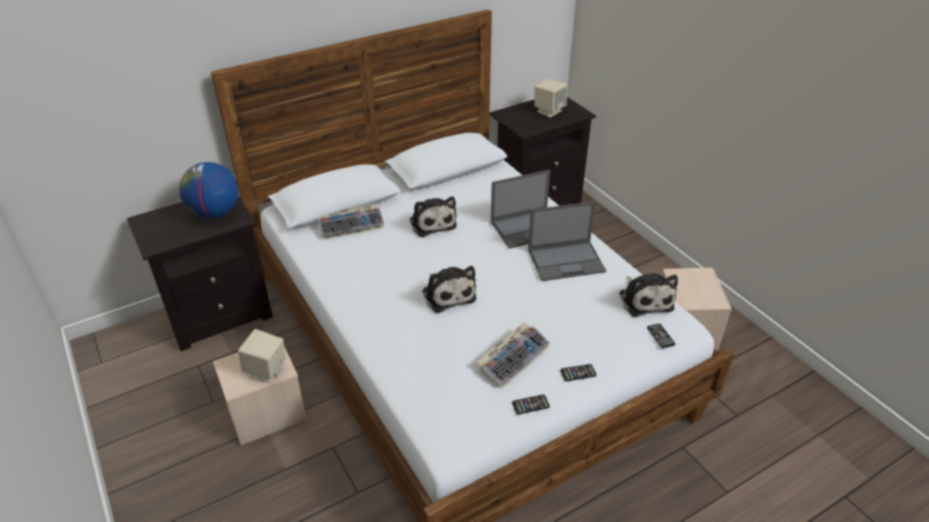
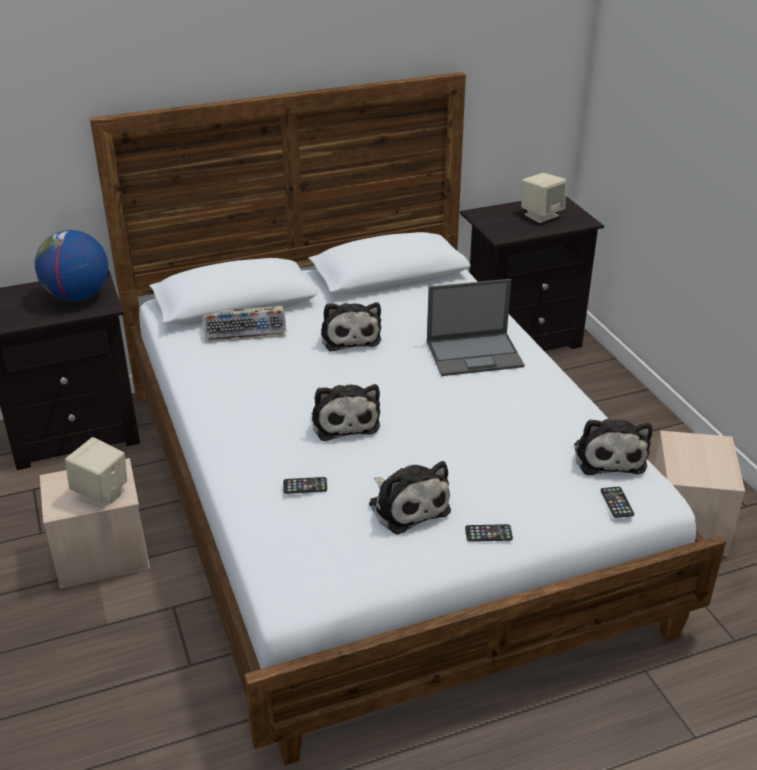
camera: 10 degrees right, 5 degrees down
(513, 358) = (407, 505): keyboard -> plush toy
(530, 405) = (412, 563): phone -> phone (305, 486)
(566, 260) = (515, 398): laptop -> none

